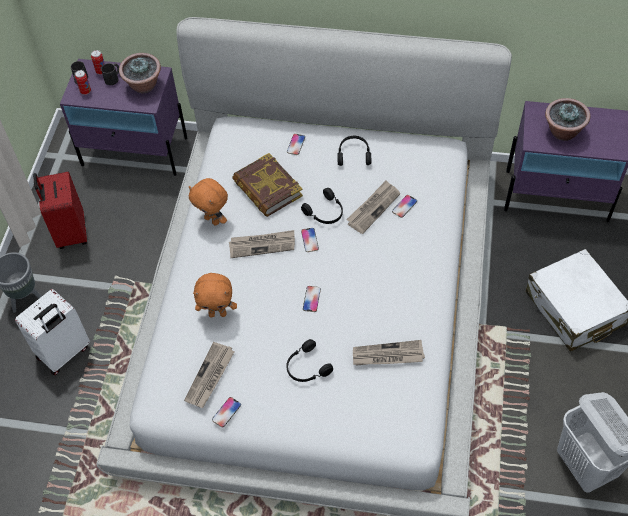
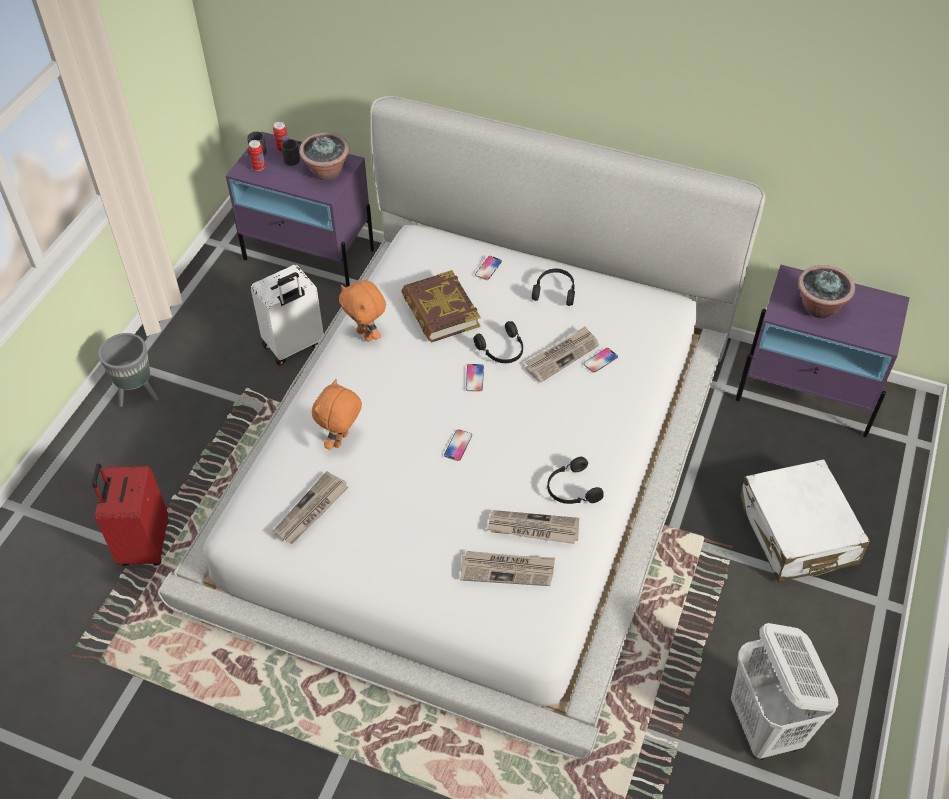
camera: 10 degrees right, 5 degrees down
(64, 353) = (163, 463): white suitcase -> white suitcase (294, 346)
(70, 233) = (209, 331): red suitcase -> red suitcase (143, 544)
(218, 313) = (341, 440): orange plush toy -> orange plush toy turned 105 degrees clockwise
(226, 412) = (319, 555): phone -> none
(262, 245) = (416, 373): newspaper -> newspaper (507, 569)
(306, 367) = (430, 523): black headphones -> black headphones (571, 489)

